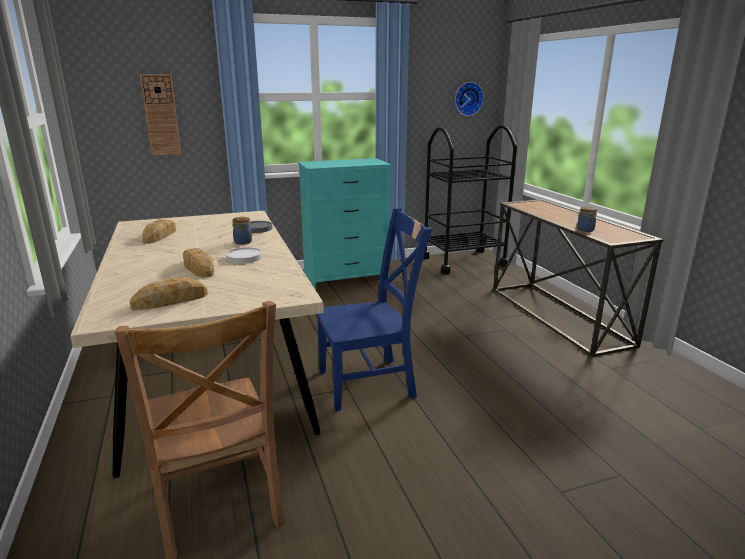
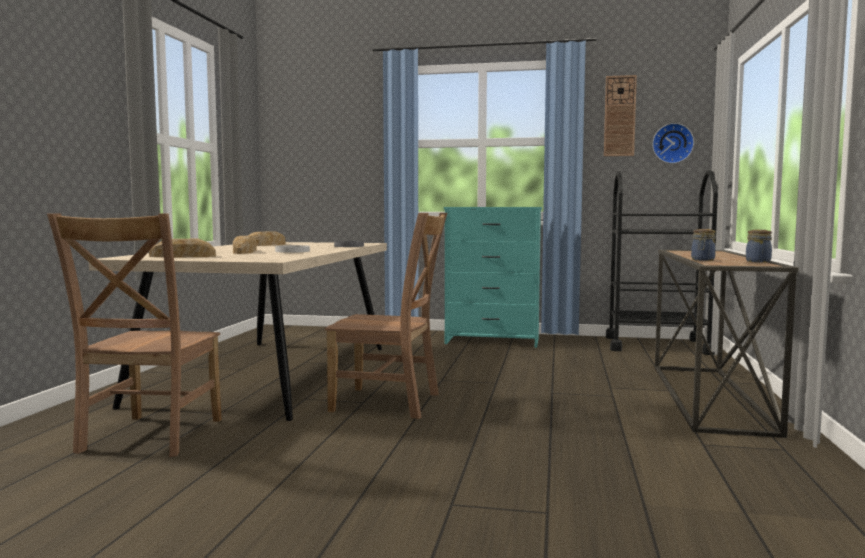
camera: 30 degrees right, 15 degrees down
(161, 115) = (333, 160): wall clock -> wall clock (619, 116)
(243, 242) = (316, 248): jar -> jar (758, 261)
(370, 383) = (390, 403): blue chair -> brown chair

